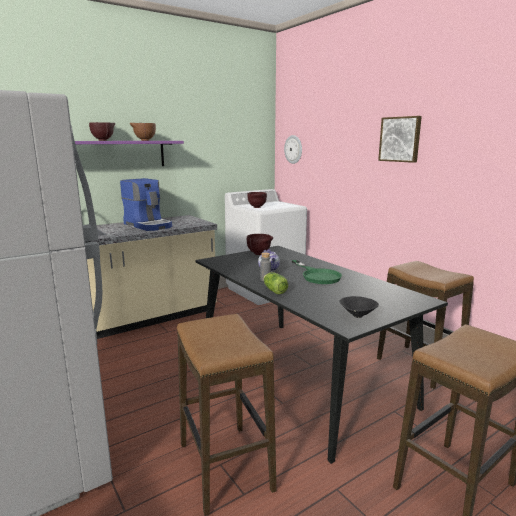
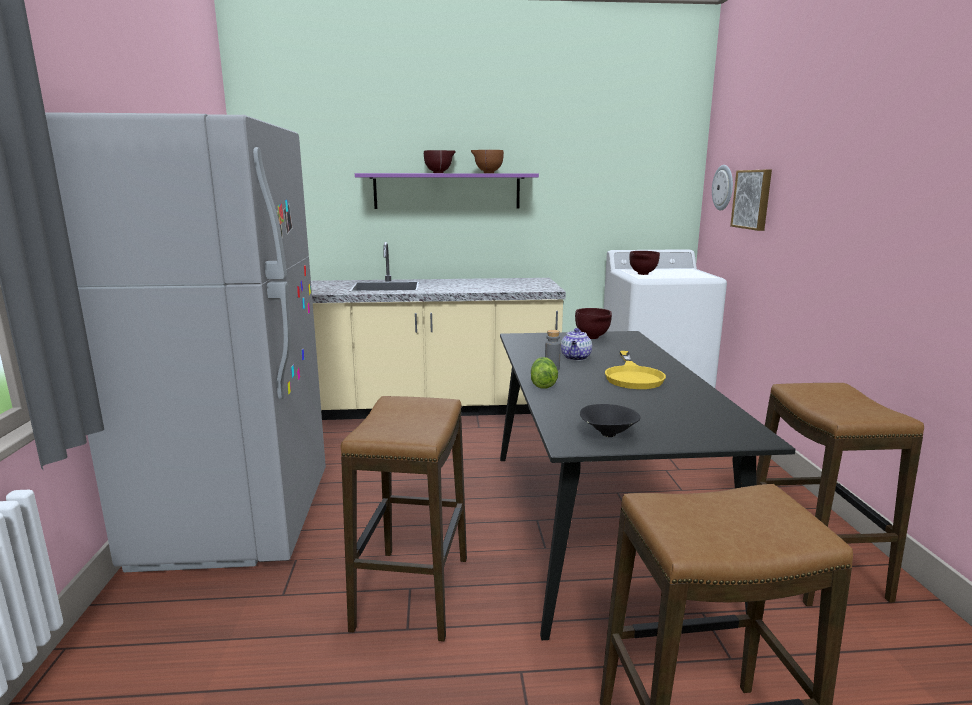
camera: 30 degrees right, 0 degrees up
(148, 225) = (479, 285): coffee machine -> none
(317, 276) = (633, 376): green frying pan -> yellow frying pan
(400, 139) = (861, 167): picture -> picture (753, 199)

